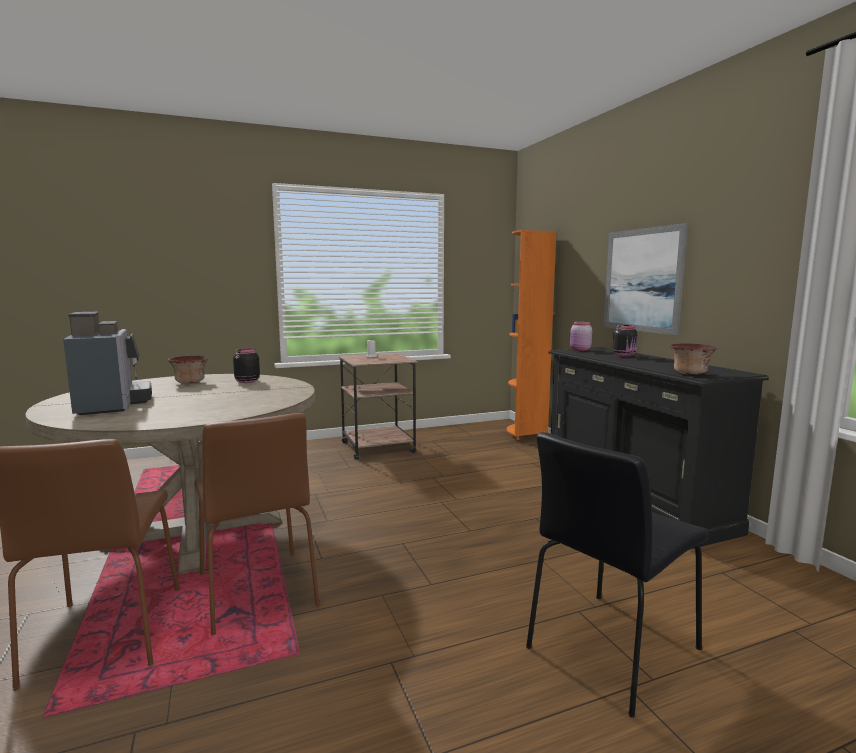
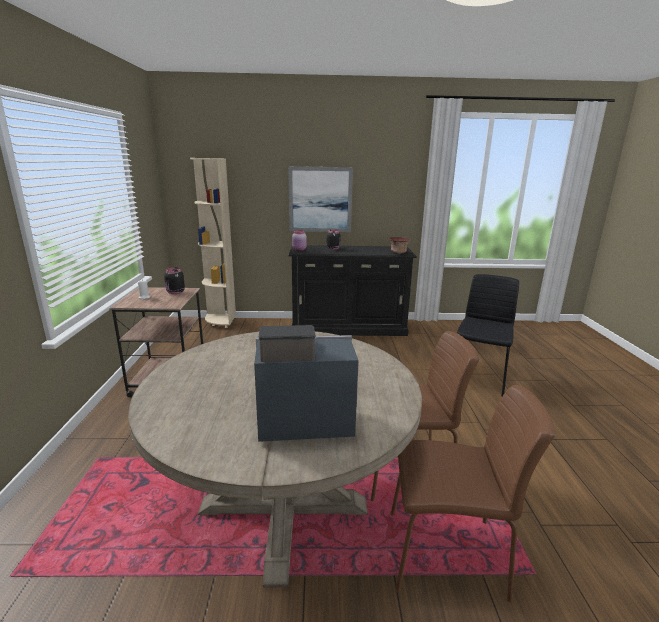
camera: 70 degrees left, 10 degrees up
(189, 382) = (204, 382): bowl -> none
(246, 381) = (235, 353): black jar -> black jar (175, 292)
(523, 435) = (220, 323): orange bookcase -> beige bookcase
(609, 651) = (479, 376): black chair -> black chair turned 135 degrees counterclockwise

